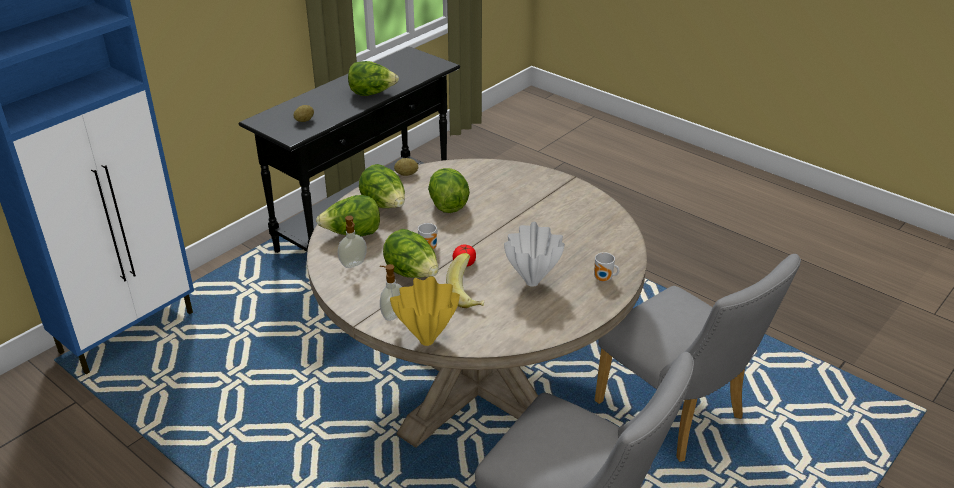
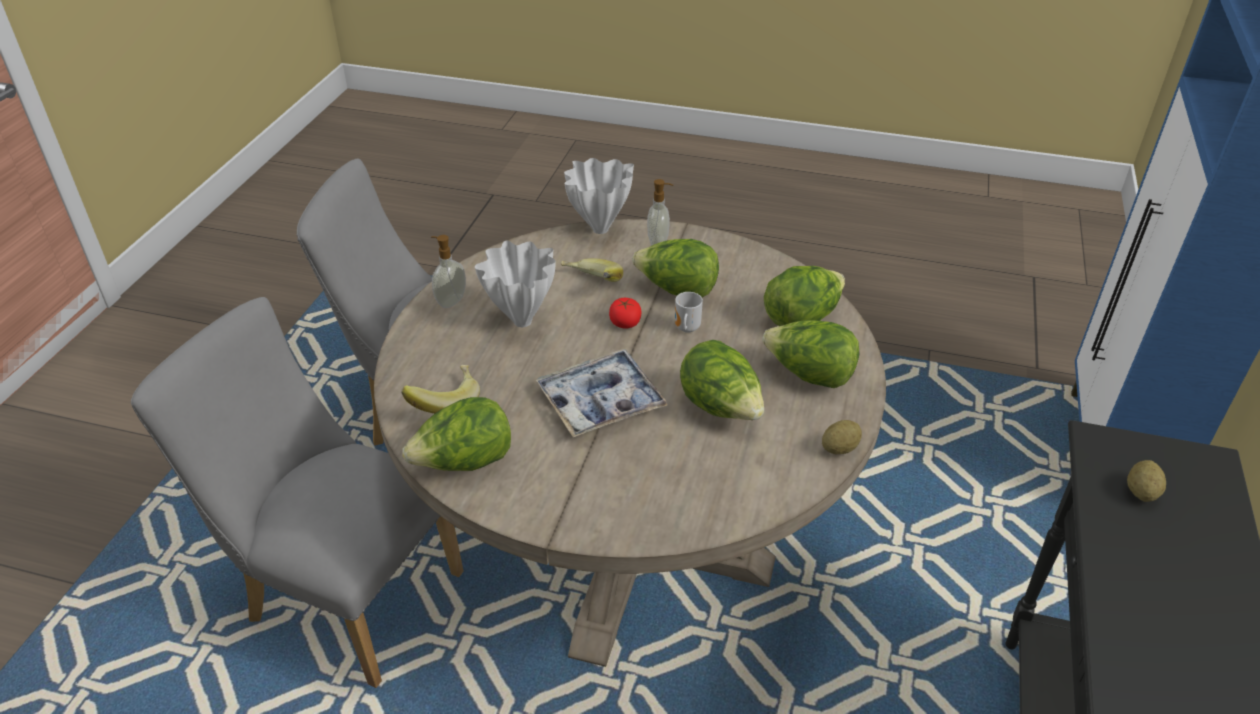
camera: 155 degrees right, 5 degrees up
(354, 264) = (756, 282): soap dispenser -> soap dispenser (450, 301)
(372, 93) = (1140, 639): lettuce -> lettuce (464, 463)
(428, 341) = (599, 230): yellow vase -> white vase
(511, 224) = (601, 402): none -> tray
(603, 247) = (444, 402): none -> banana
(604, 280) = (429, 352): mug -> none

